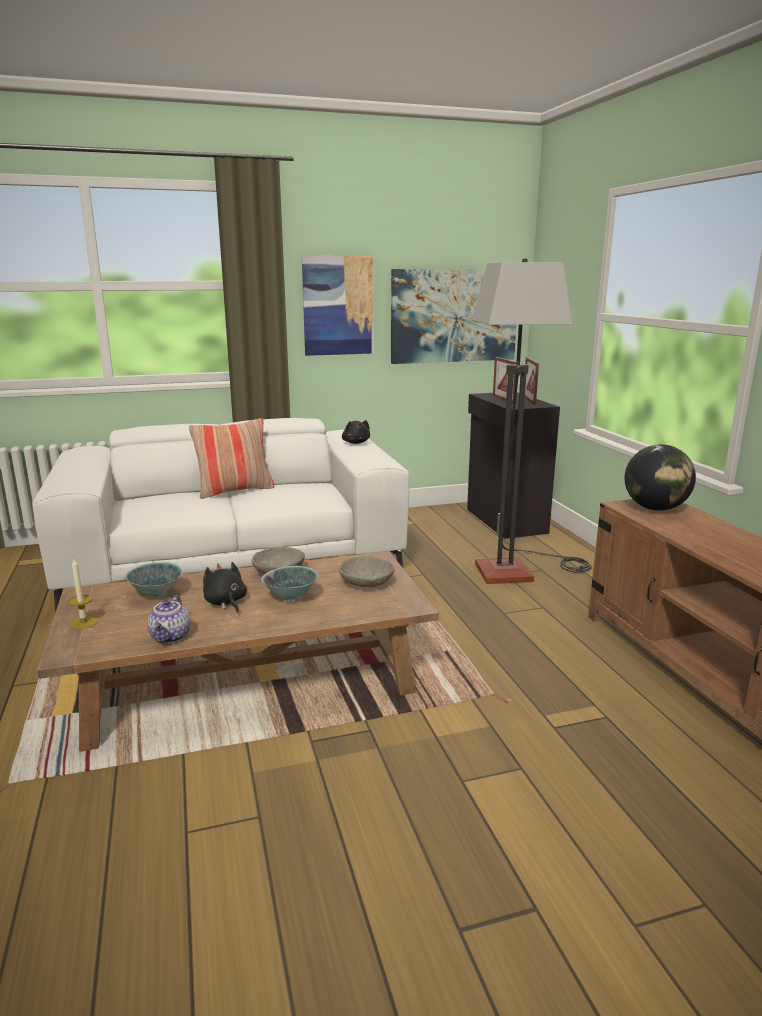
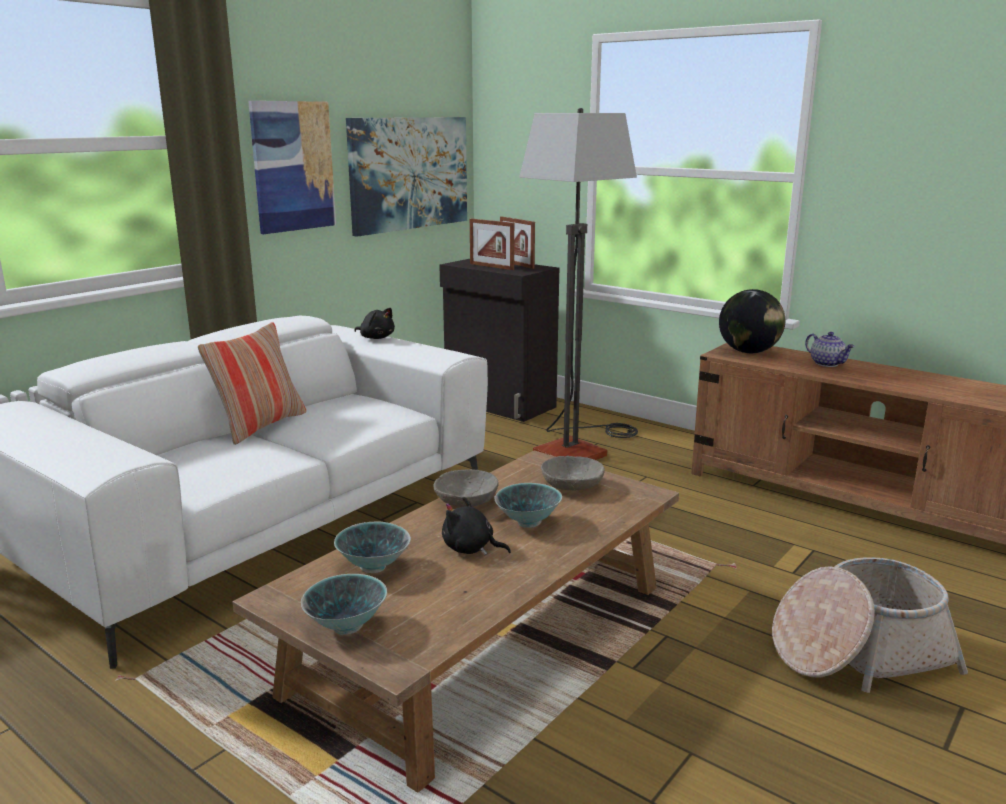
camera: 35 degrees left, 0 degrees up
(84, 622) = (347, 626): candle -> bowl
(171, 637) = (482, 601): teapot -> teapot (827, 364)
(509, 815) = (858, 652): none -> basket

